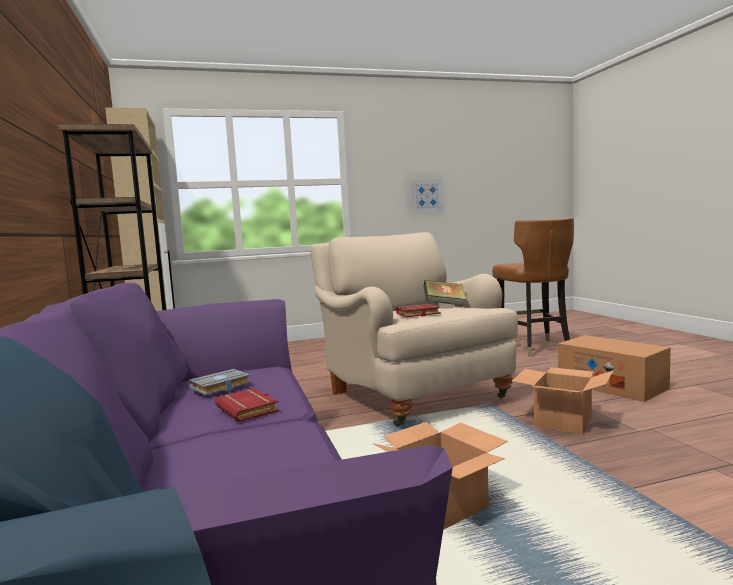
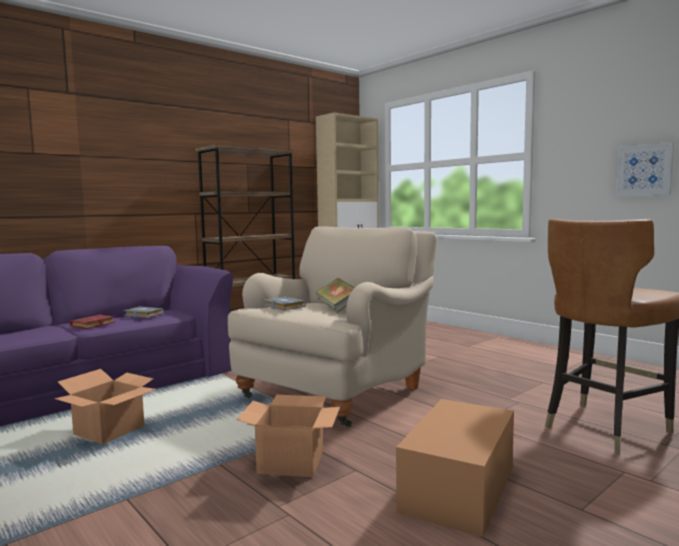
camera: 65 degrees right, 0 degrees up
(417, 314) = (282, 307): red book -> grey book

